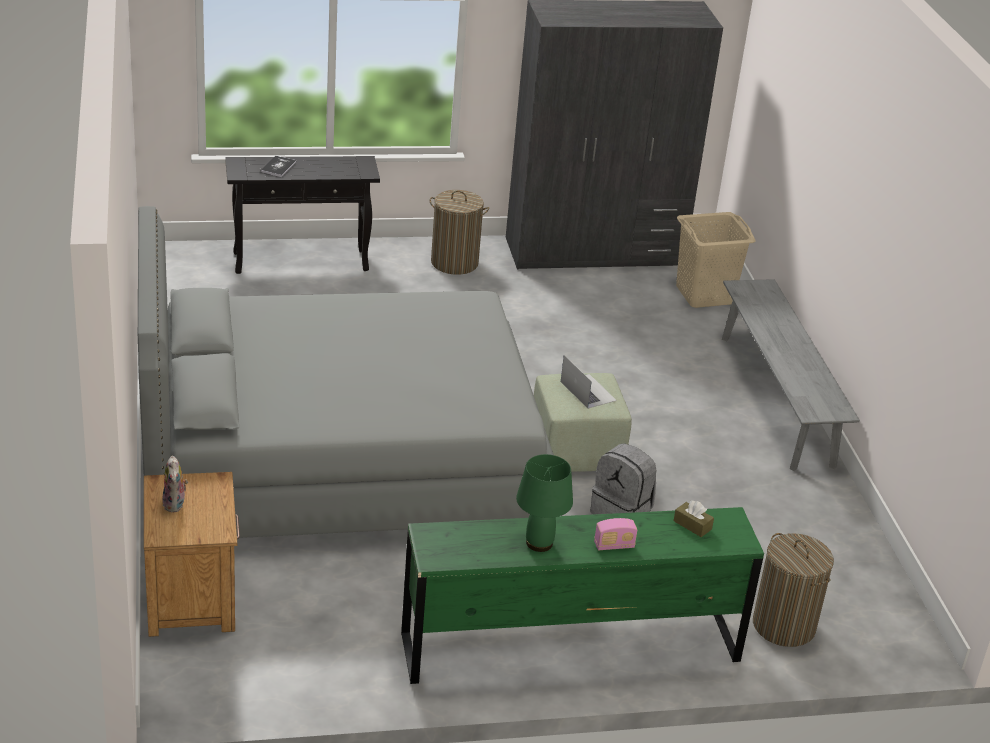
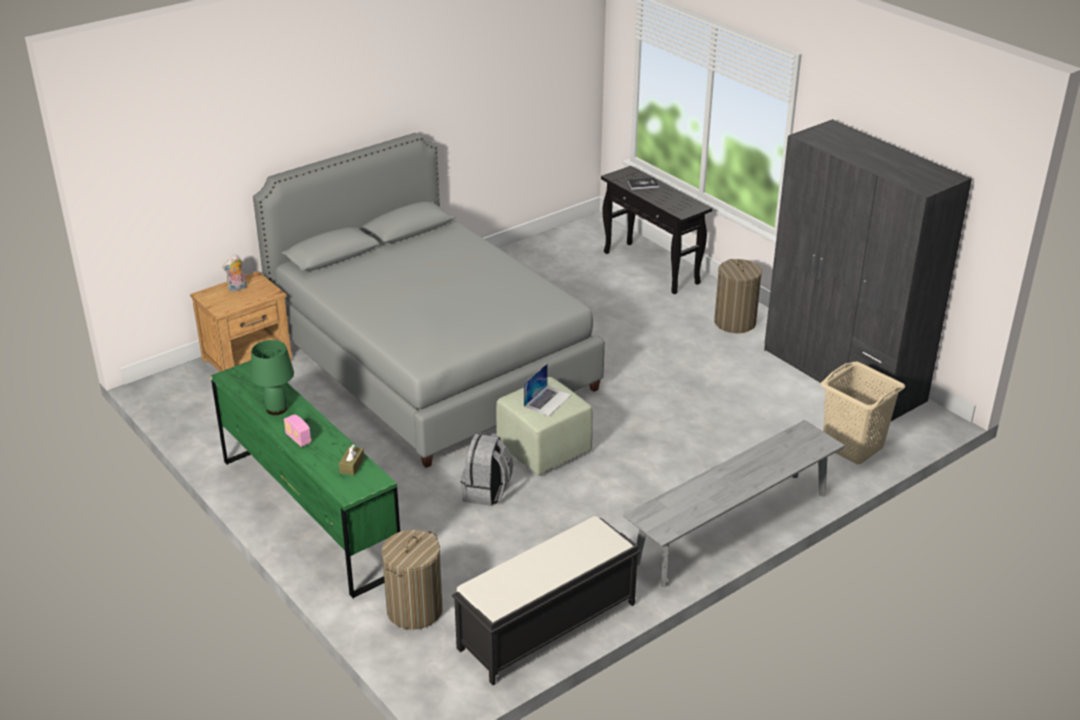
camera: 65 degrees right, 0 degrees up
(854, 553) = (546, 627): none -> black bench

